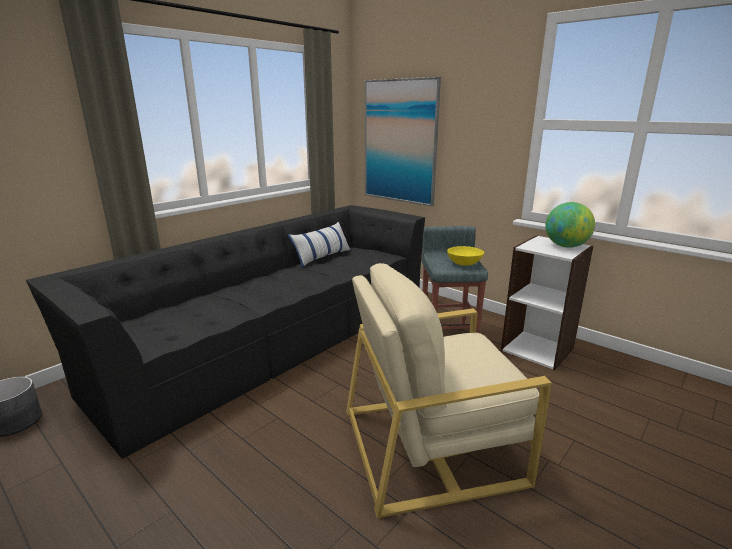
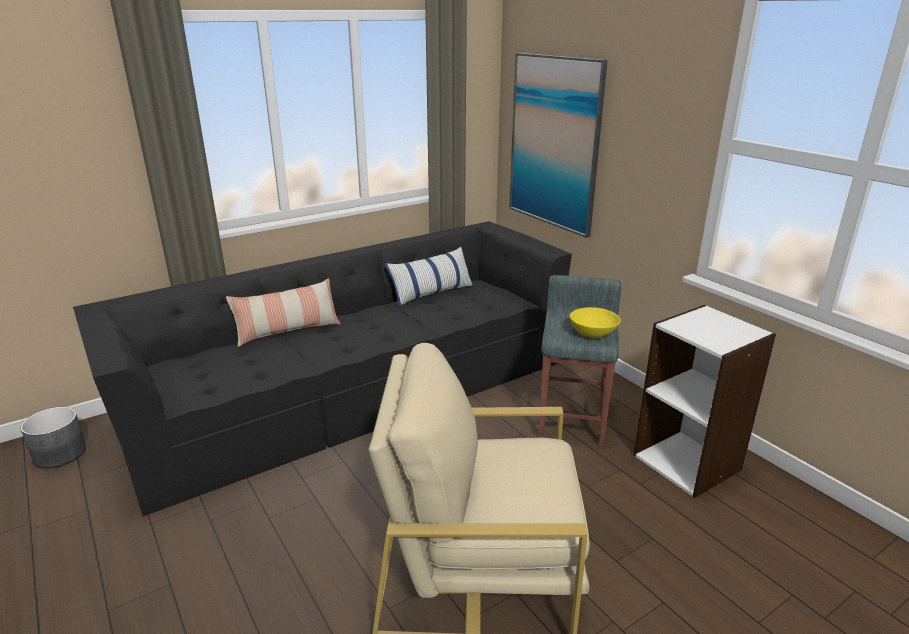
camera: 15 degrees right, 5 degrees up
(220, 291) = (287, 331): none -> pillow
(566, 246) = (732, 330): globe -> none

